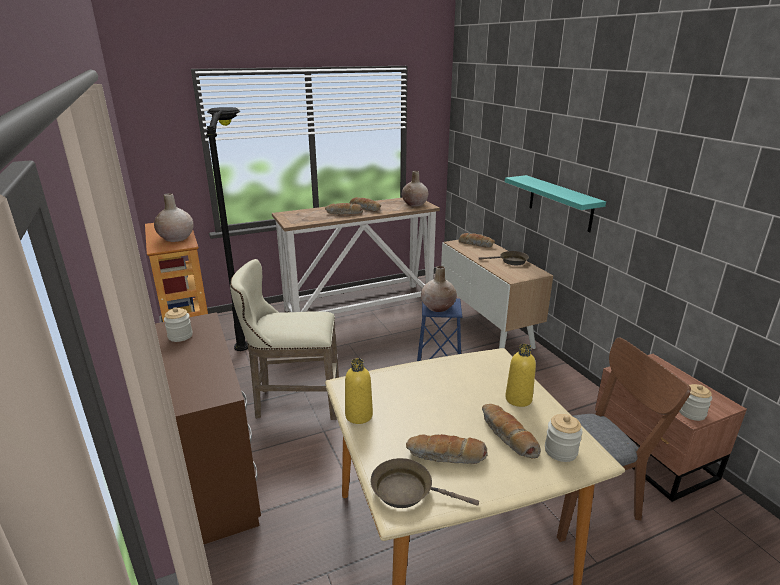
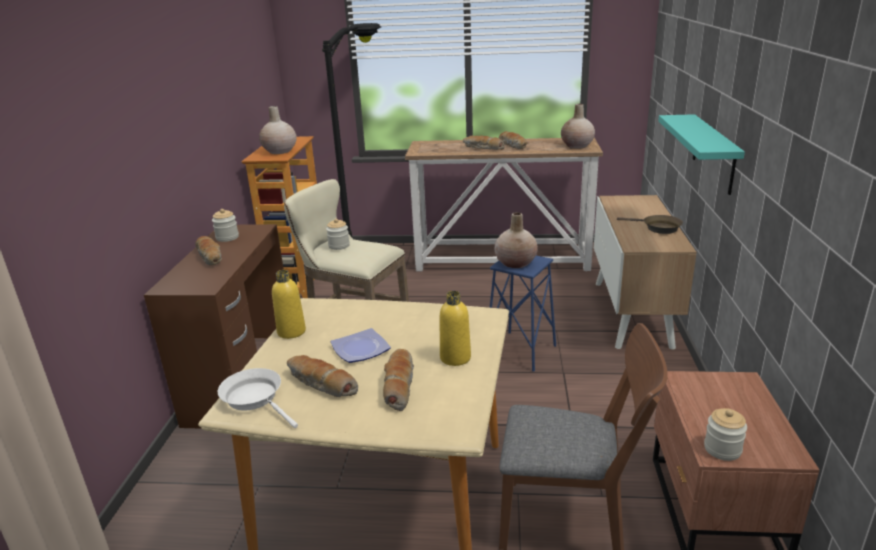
camera: 30 degrees right, 0 degrees up
(407, 491) = (255, 398): brown frying pan -> white frying pan
(438, 414) = (359, 349): none -> plate
(476, 244) = (637, 203): bread -> bread (210, 257)
(560, 451) = (434, 413): jar -> jar (339, 246)

